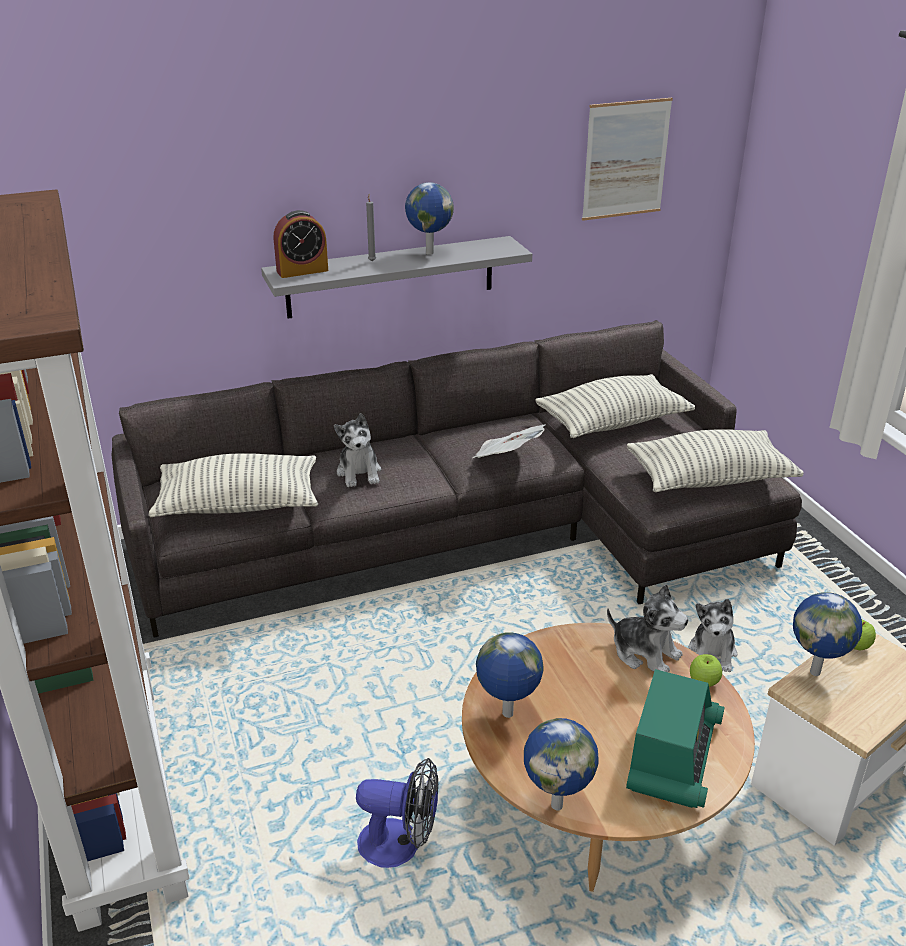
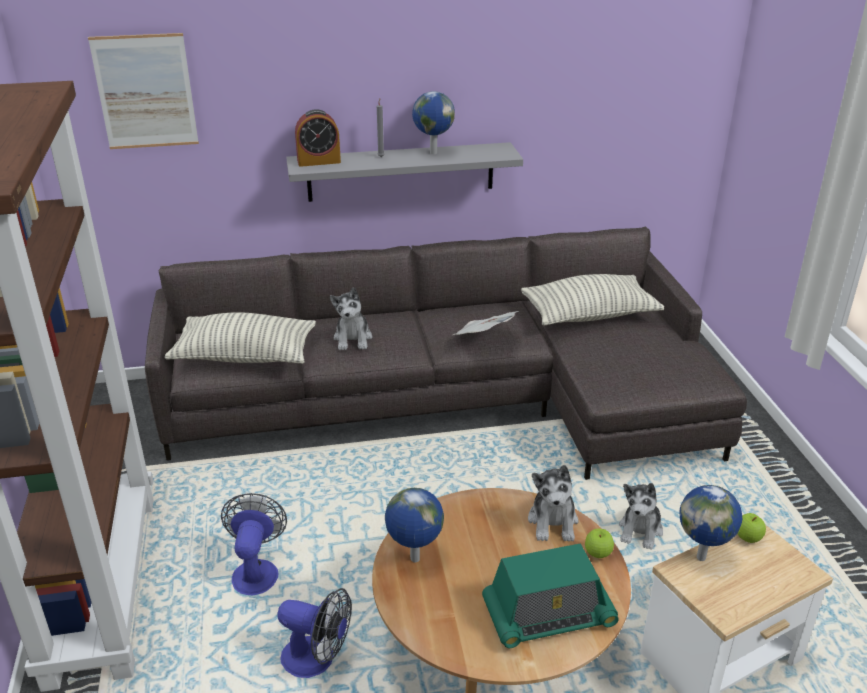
camera: 10 degrees right, 0 degrees up
(299, 752) = (256, 570): none -> fan
(557, 804) = (432, 642): globe -> none
(625, 159) = (621, 80): picture -> picture (145, 92)
(645, 653) = (553, 521): plush toy -> plush toy turned 45 degrees clockwise
(673, 756) = (548, 615): radio -> radio turned 45 degrees clockwise
(709, 479) = (661, 373): pillow -> none

